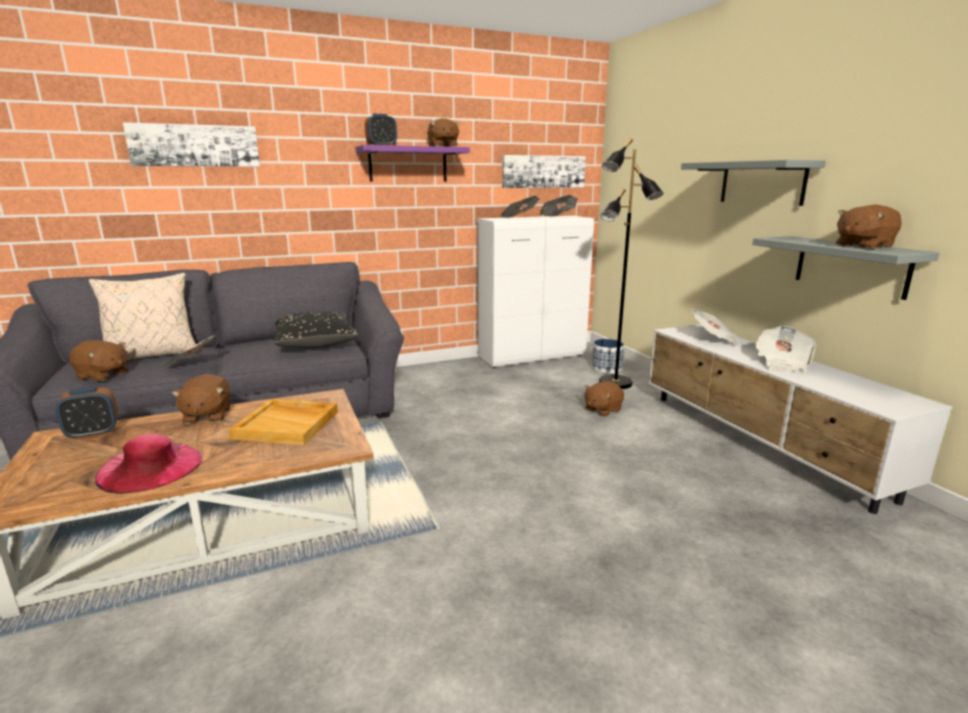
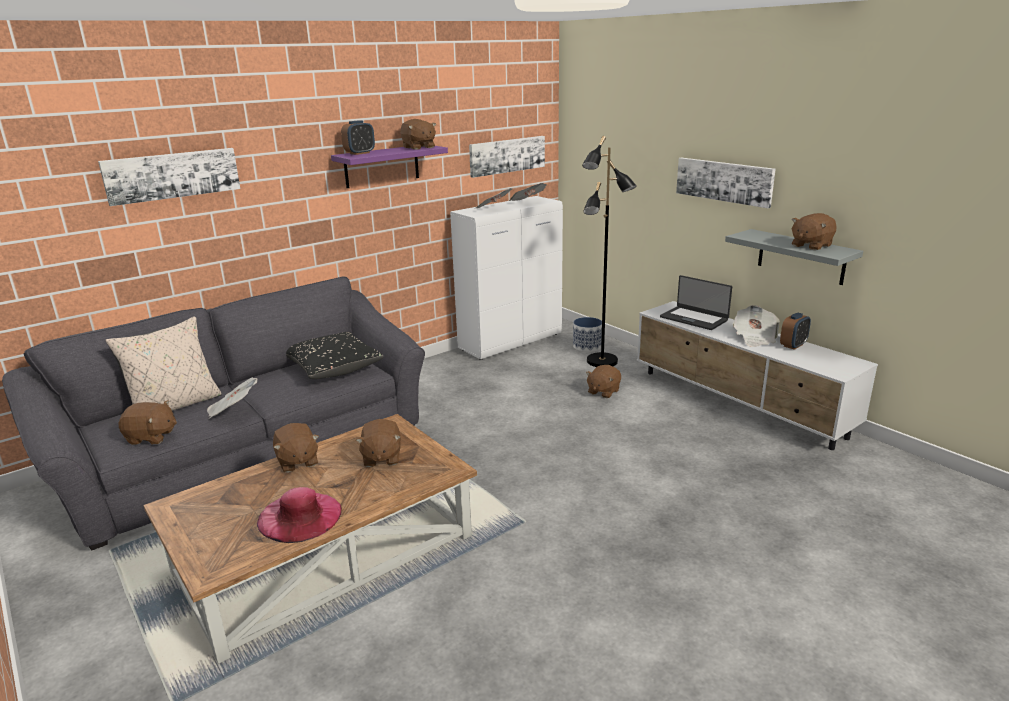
camera: 15 degrees left, 5 degrees up
(93, 433) = (206, 496): alarm clock -> alarm clock (793, 345)
(288, 425) = (381, 458): beige tray -> brown plush toy
(714, 339) = (694, 318): newspaper -> laptop
(762, 183) = (724, 181): grey shelf -> picture

